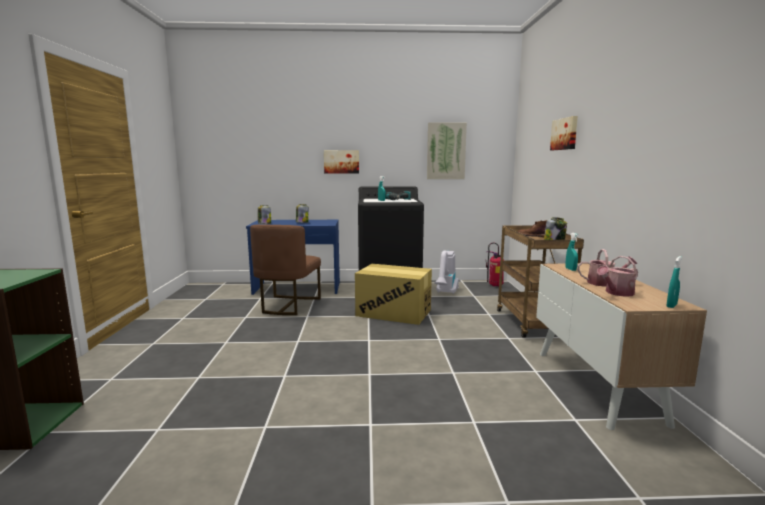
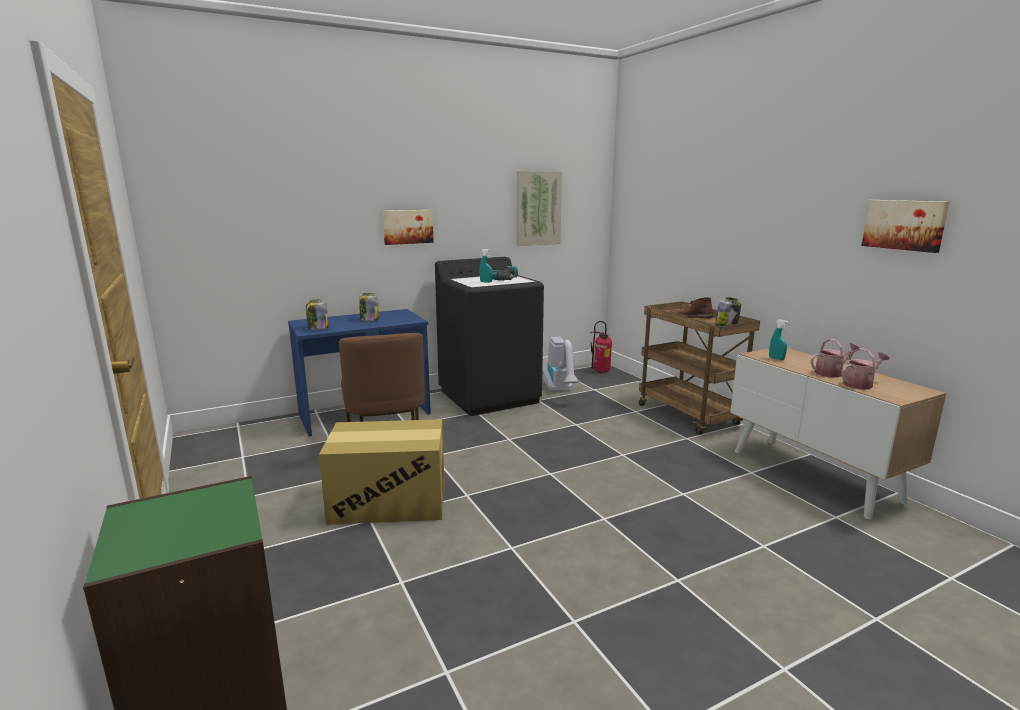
camera: 25 degrees left, 5 degrees up
(393, 313) = (534, 429): cardboard box -> cardboard box (388, 501)
(565, 134) = (713, 198): picture -> picture (904, 225)
(617, 293) = (860, 384): watering can -> watering can turned 150 degrees counterclockwise
(671, 306) = (919, 392): turquoise spray bottle -> none

